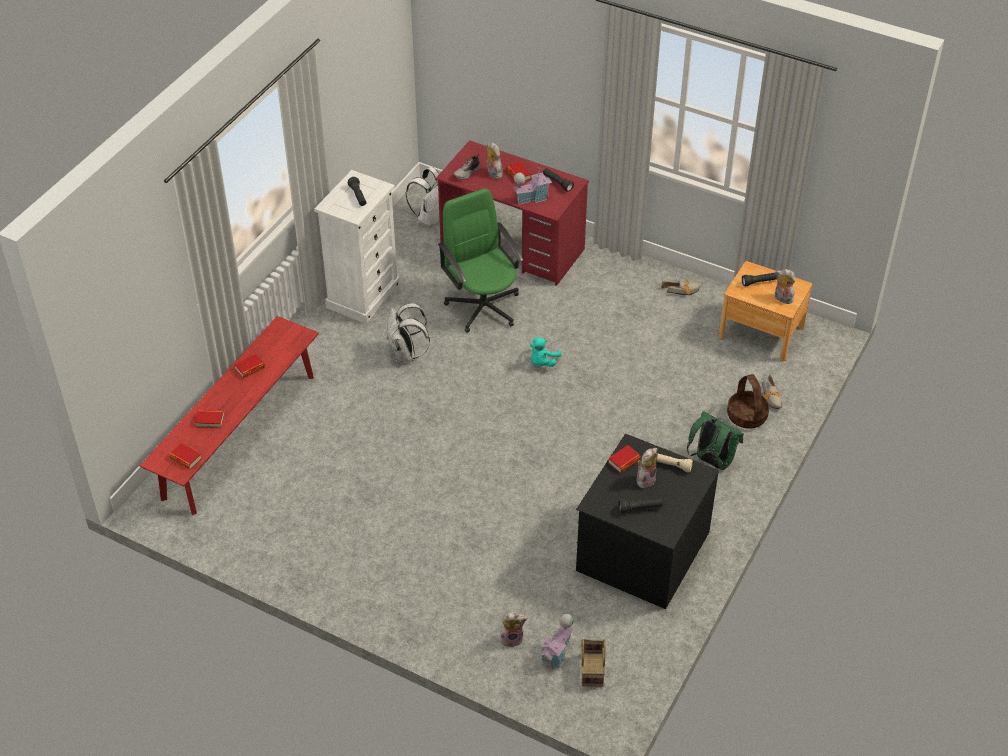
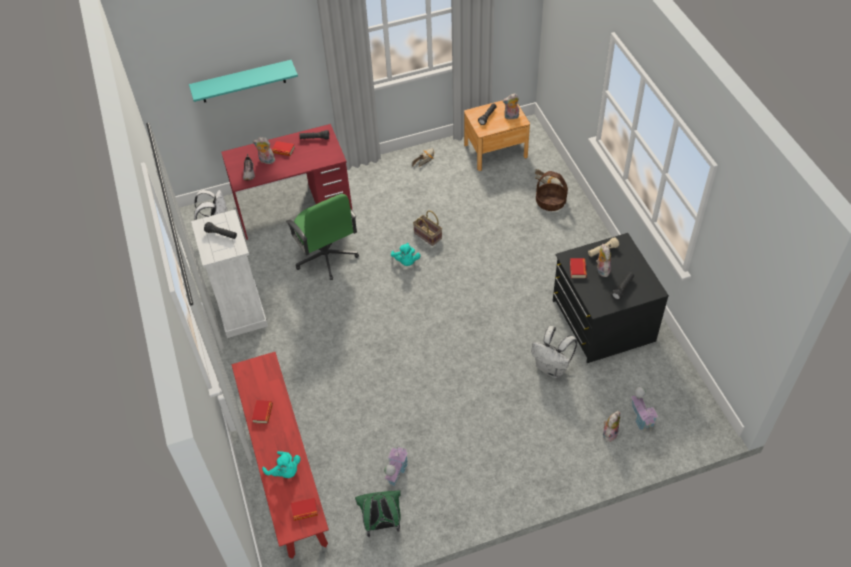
camera: 45 degrees left, 5 degrees up
(210, 421) = (285, 471): book -> turquoise plush toy
(406, 354) = (320, 324): white backpack -> white backpack (552, 368)
(483, 306) = (326, 257): green office chair -> green office chair turned 135 degrees counterclockwise
(517, 80) = (242, 81): none -> turquoise shelf
(531, 198) = (312, 158): toy house -> toy house (396, 472)
(591, 669) = (668, 409): basket -> basket (427, 235)
(711, 461) = (567, 241): green backpack -> green backpack (382, 523)

